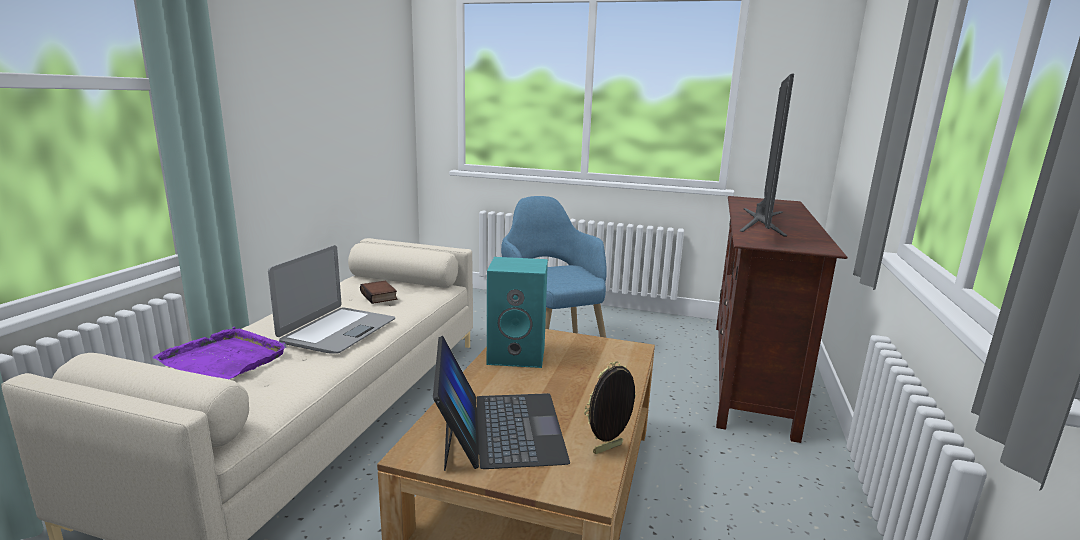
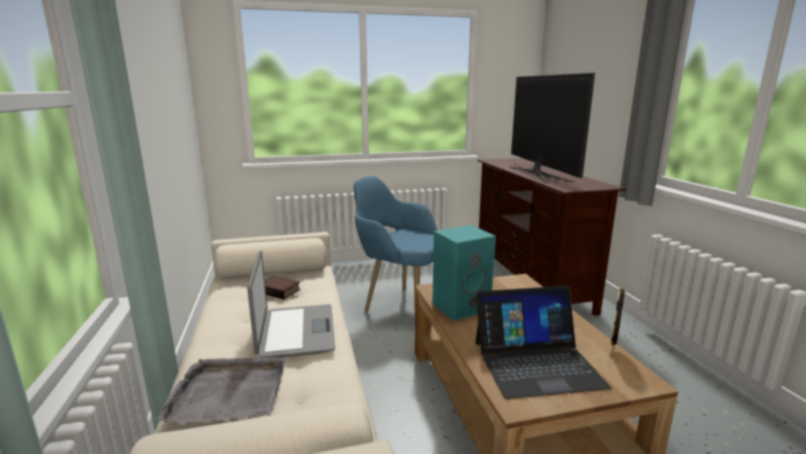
camera: 30 degrees left, 0 degrees up
(225, 358) = (228, 392): purple tray -> grey tray
(499, 429) = (536, 363): laptop -> laptop turned 120 degrees clockwise

